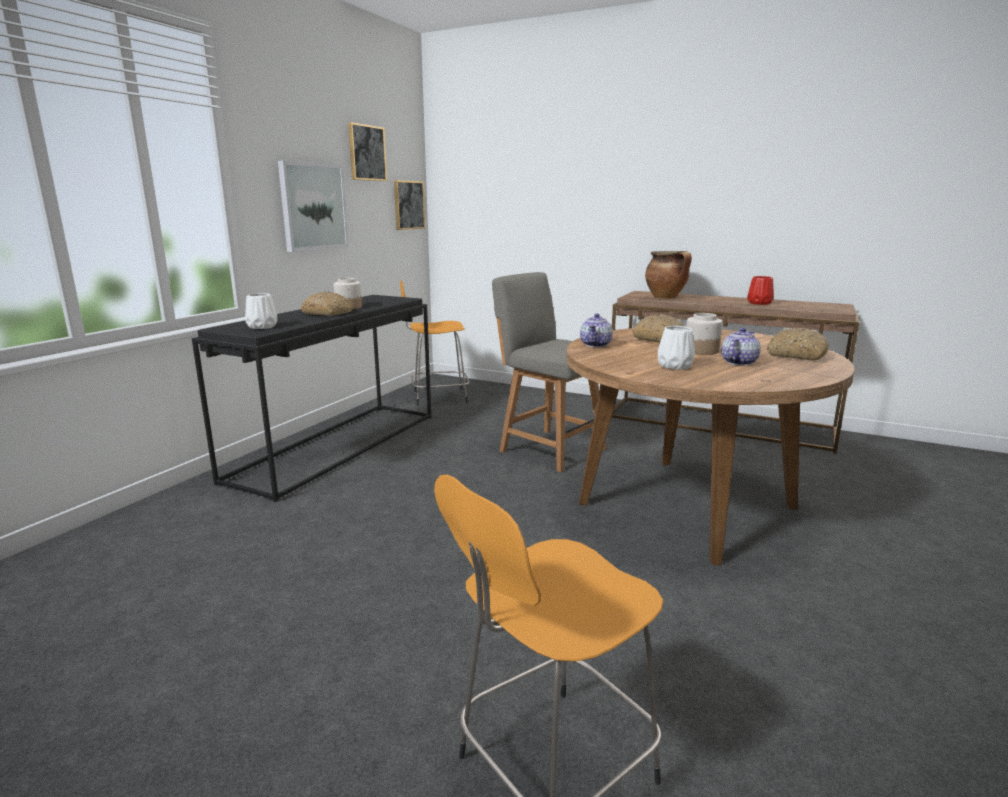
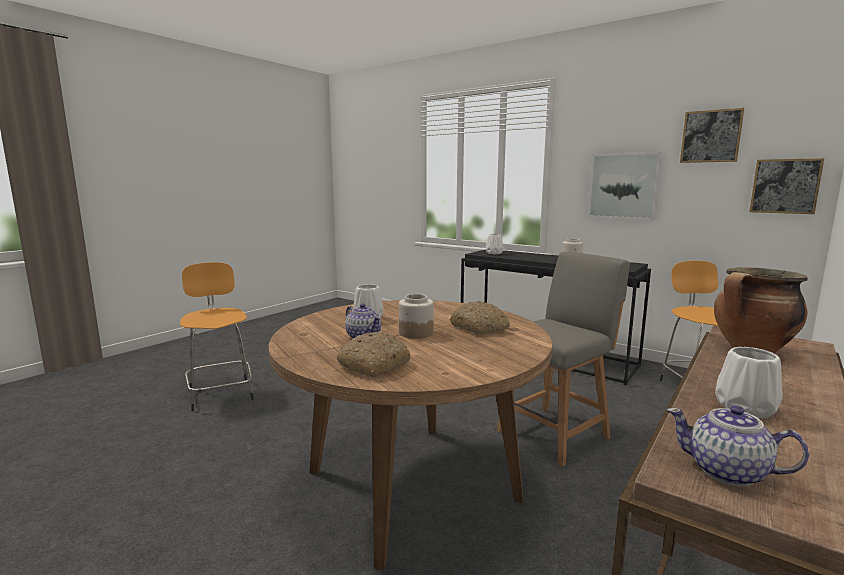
camera: 100 degrees right, 5 degrees down
(328, 313) = (543, 258): bread -> none
(596, 345) = (455, 308): teapot -> teapot (728, 472)
(760, 303) = (746, 409): red vase -> white vase

